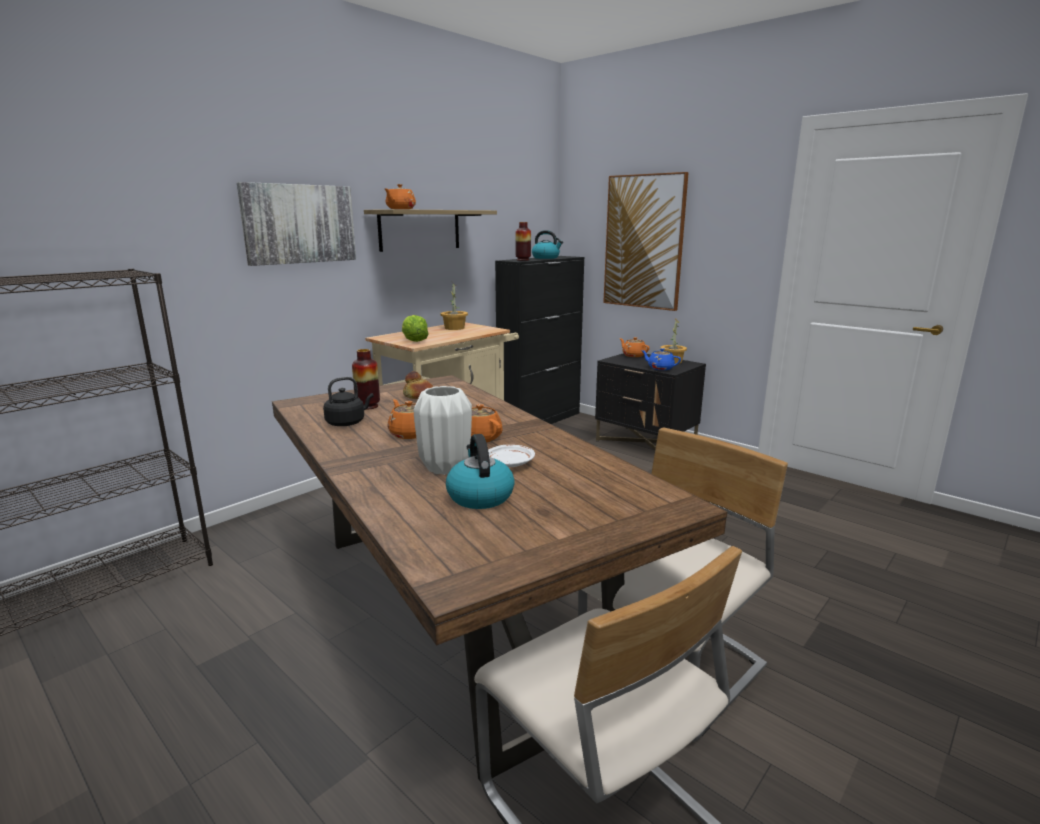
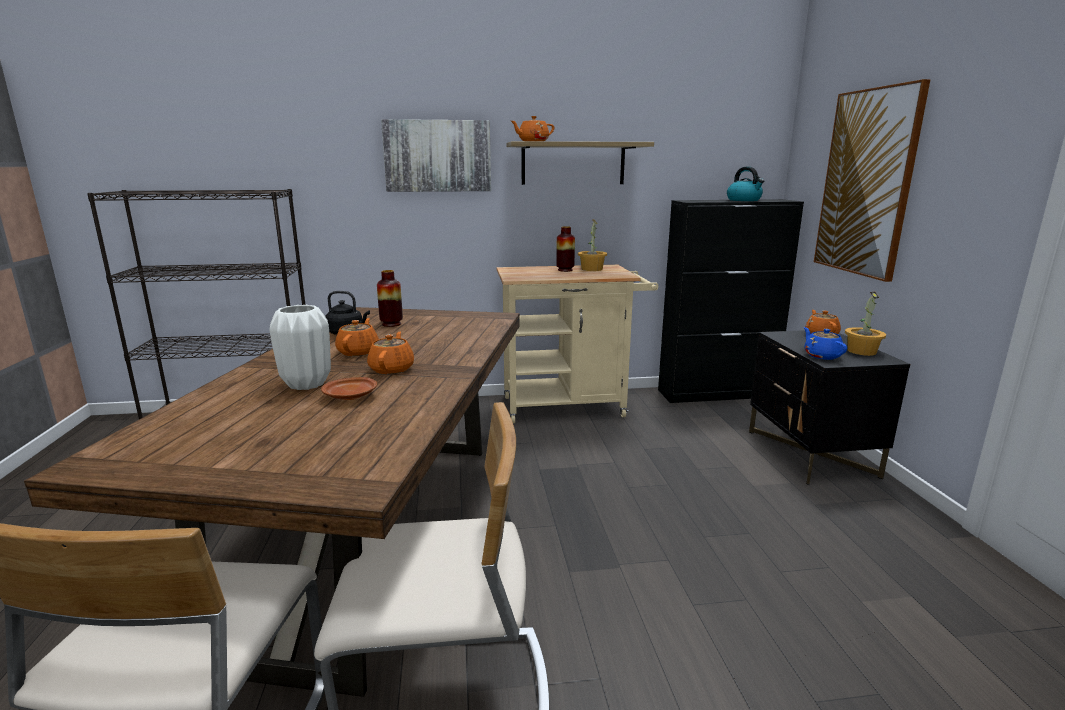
camera: 40 degrees right, 0 degrees up
(414, 341) = (521, 275): lettuce -> none
(418, 396) = (445, 324): bread -> none
(479, 496) = (264, 413): kettle -> none
(509, 463) = (351, 396): white plate -> brown plate
(523, 260) = (701, 201): vase -> vase (565, 270)

